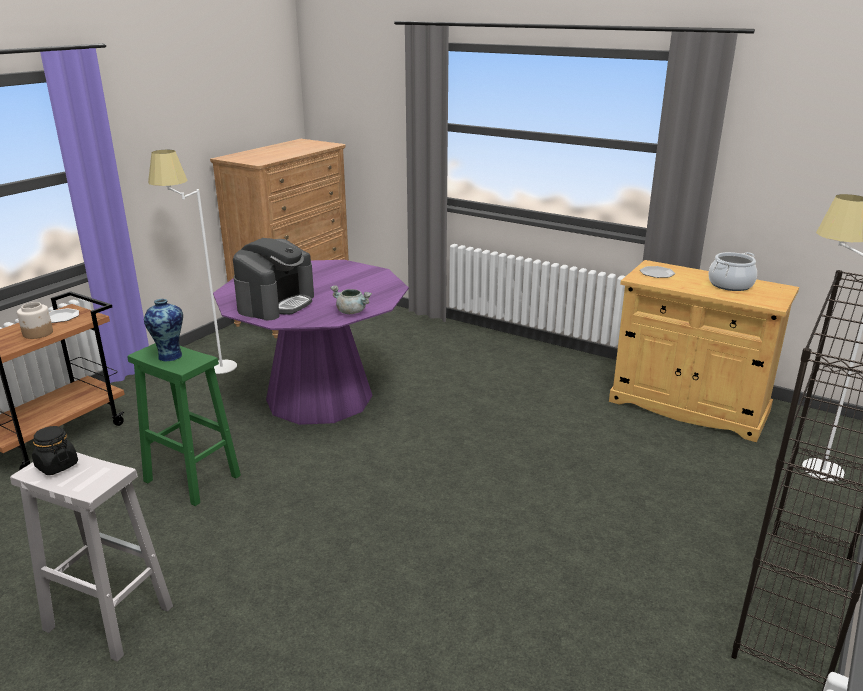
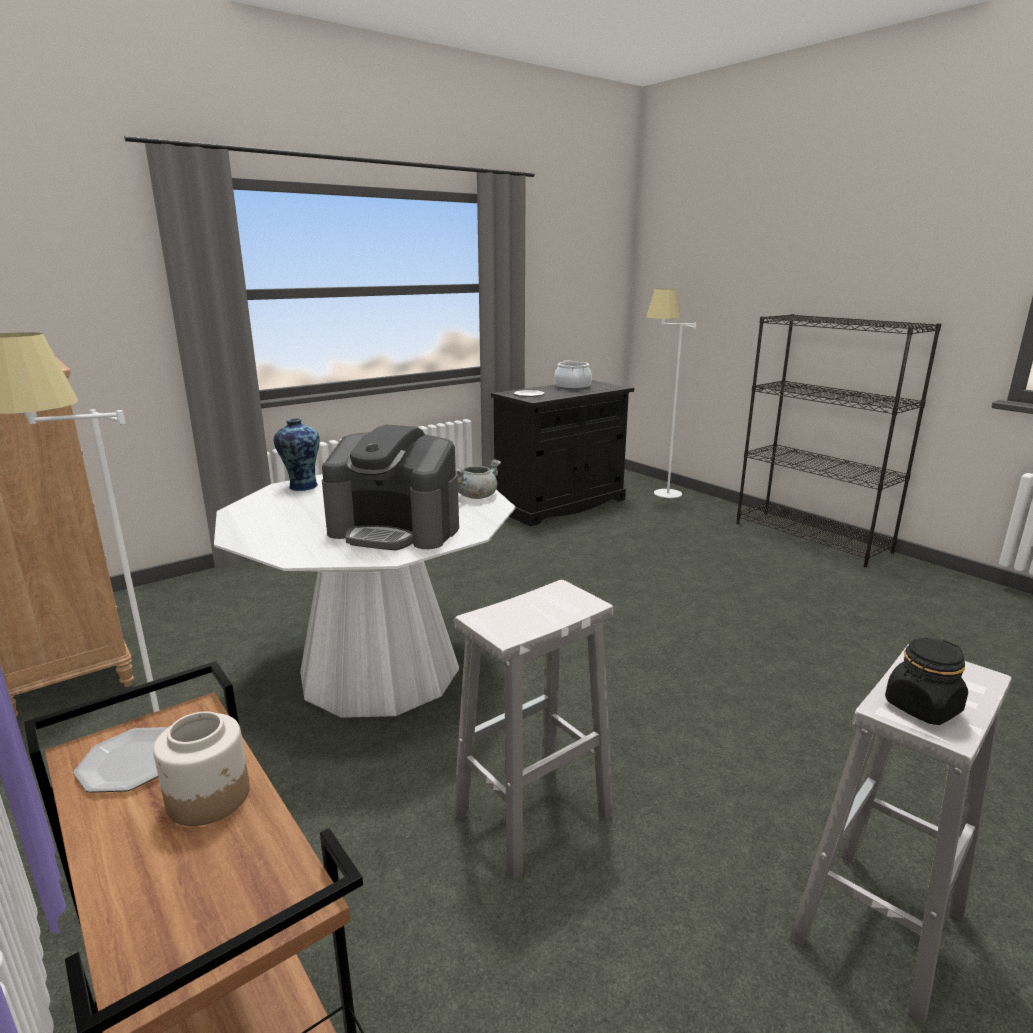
camera: 70 degrees left, 5 degrees down
(170, 355) = (530, 613): vase -> vase (302, 486)
(191, 478) = (531, 816): green stool -> white stool
(276, 303) = (395, 530): coffee machine -> coffee machine turned 150 degrees clockwise
(319, 397) = (380, 670): purple dining table -> white dining table
(688, 406) = (560, 504): beige cabinet -> black cabinet

